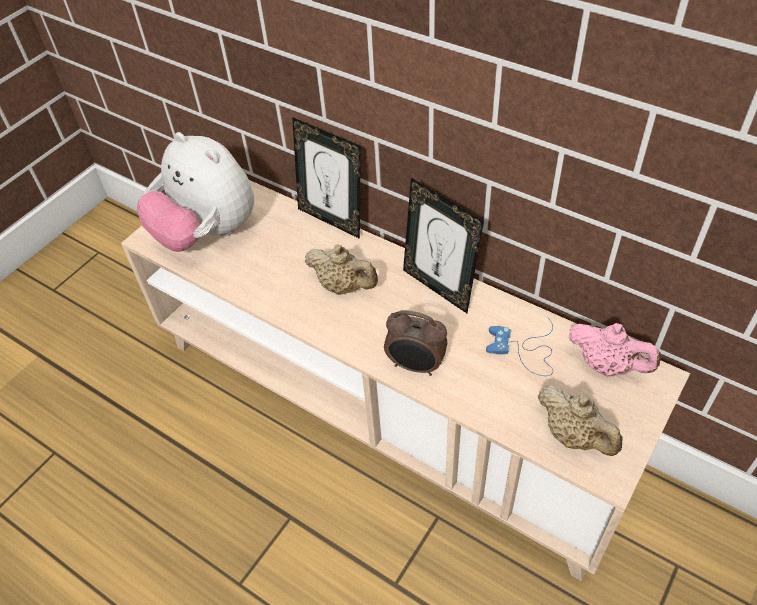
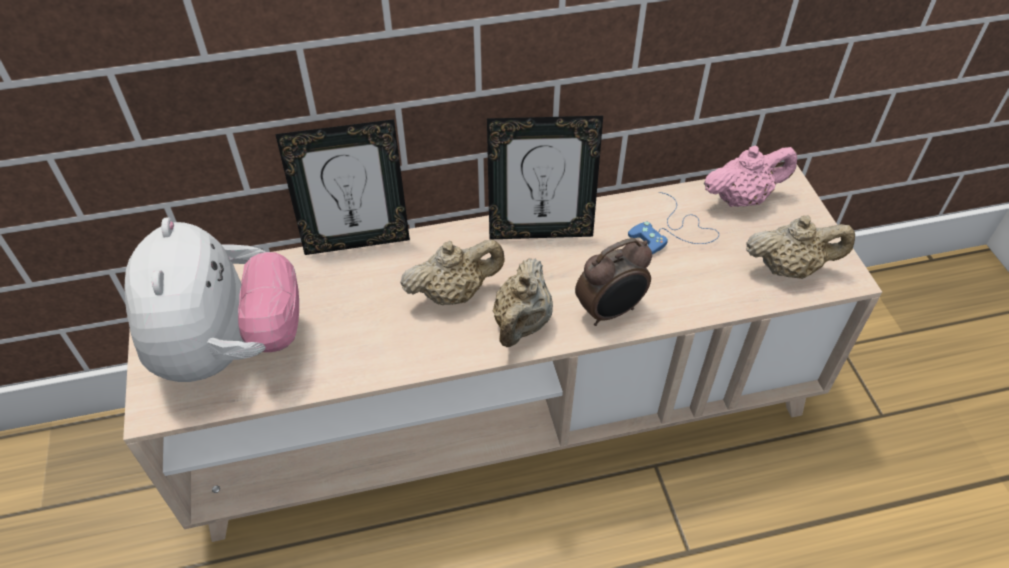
camera: 50 degrees left, 0 degrees up
(207, 233) = (230, 349): plush toy -> plush toy turned 90 degrees counterclockwise
(356, 332) = (521, 324): none -> beige teapot

